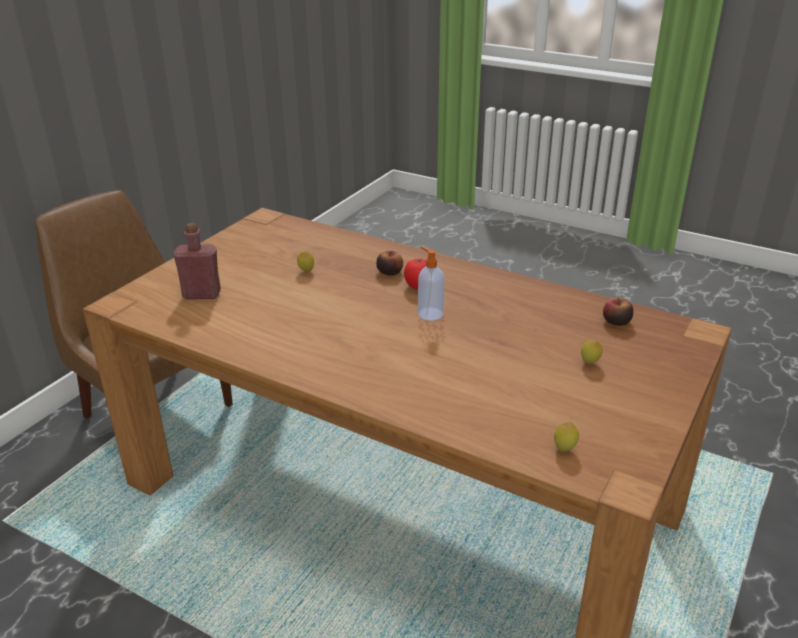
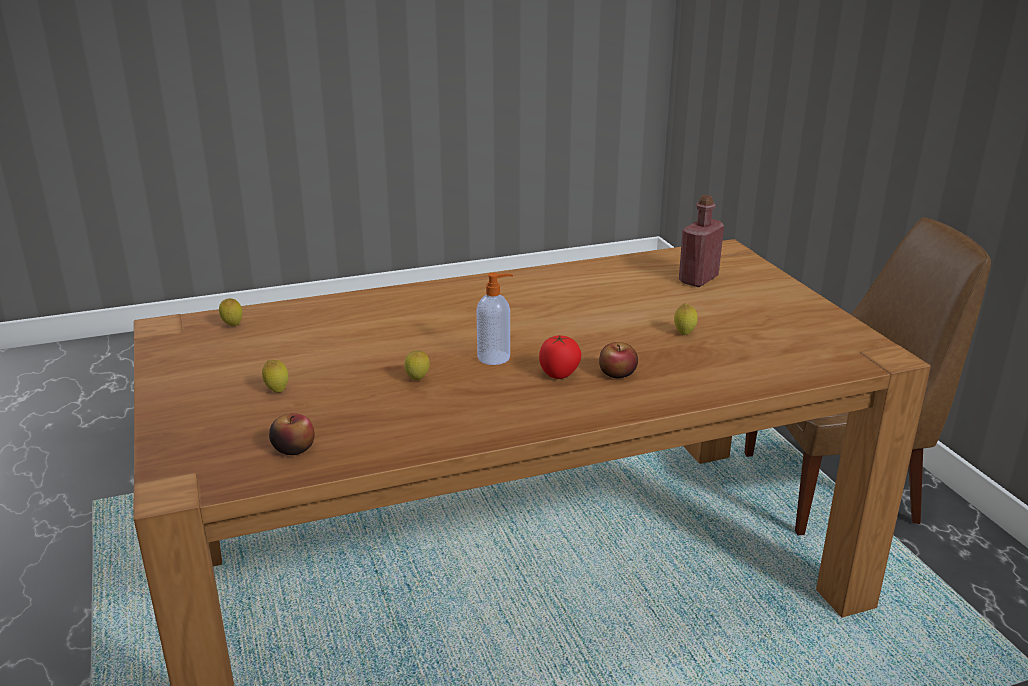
camera: 130 degrees right, 5 degrees down
(496, 324) = (417, 380): none -> lemon

